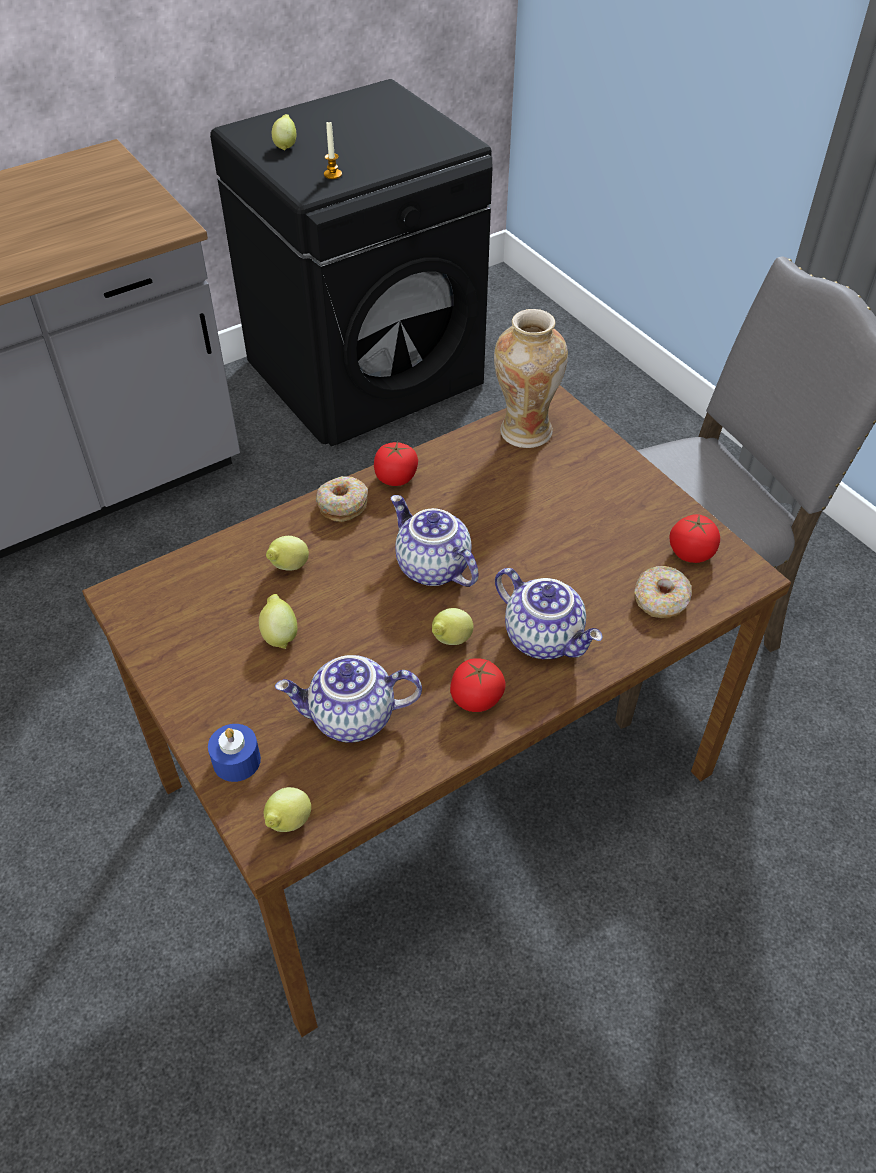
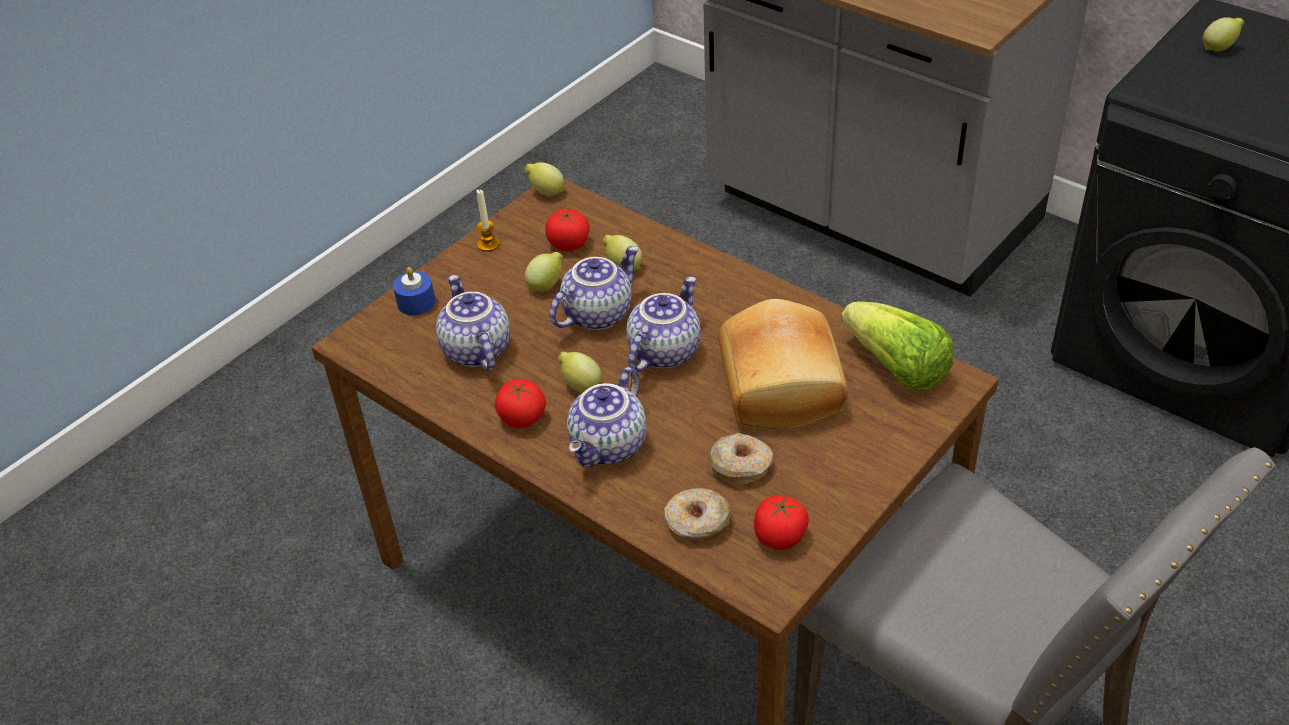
camera: 75 degrees right, 5 degrees down
(288, 823) = (368, 346): lemon -> lemon (546, 192)
(333, 174) = (1193, 94): candle -> candle (488, 244)
(342, 505) = (715, 275): donut -> donut (741, 466)
(349, 604) = (597, 313): none -> teapot
(396, 478) = (770, 297): tomato -> tomato (568, 244)
(516, 501) = (784, 386): none -> bread
(525, 432) = (896, 368): vase -> lettuce

